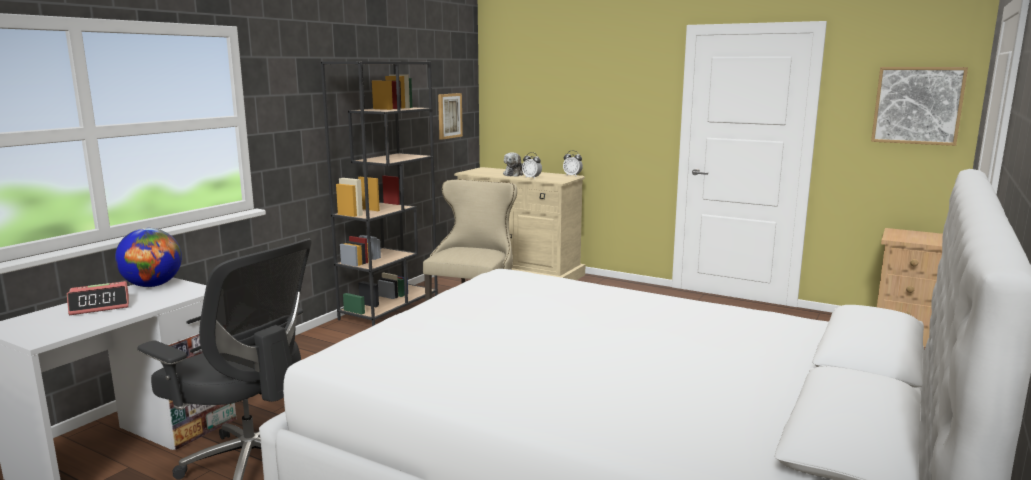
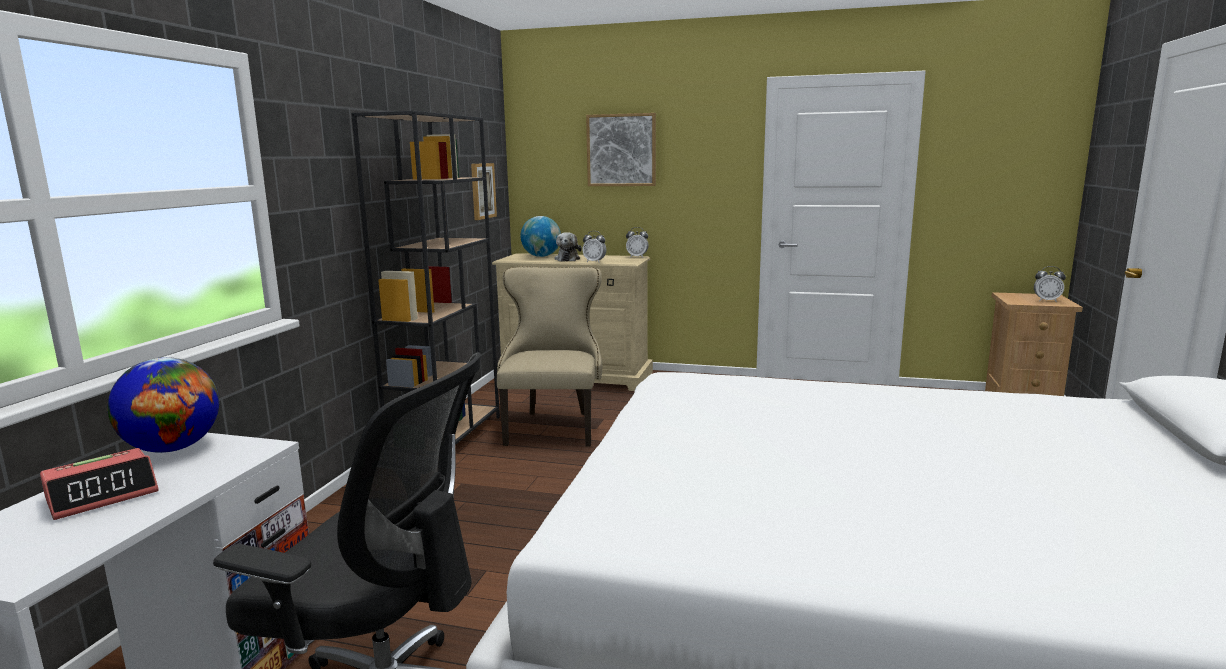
camera: 15 degrees left, 0 degrees up
(497, 171) = (541, 256): none -> globe
(917, 105) = (1023, 160): picture -> picture (621, 150)
(926, 239) = (1046, 301): none -> alarm clock

